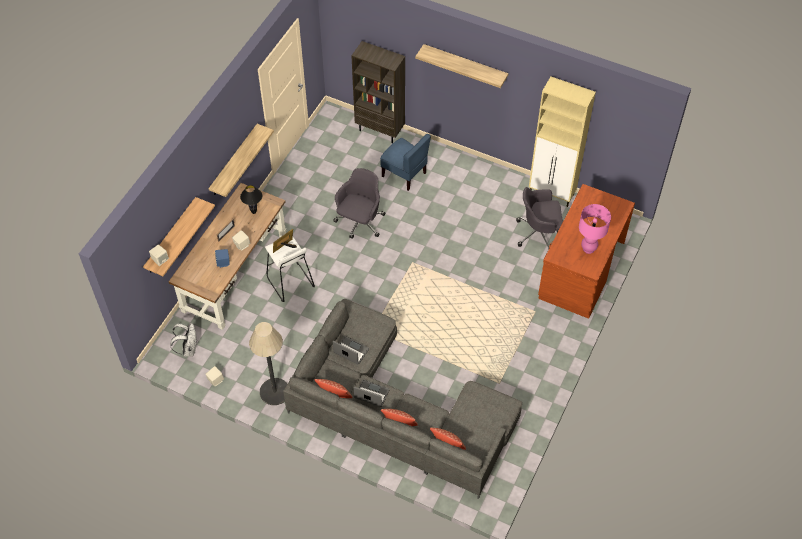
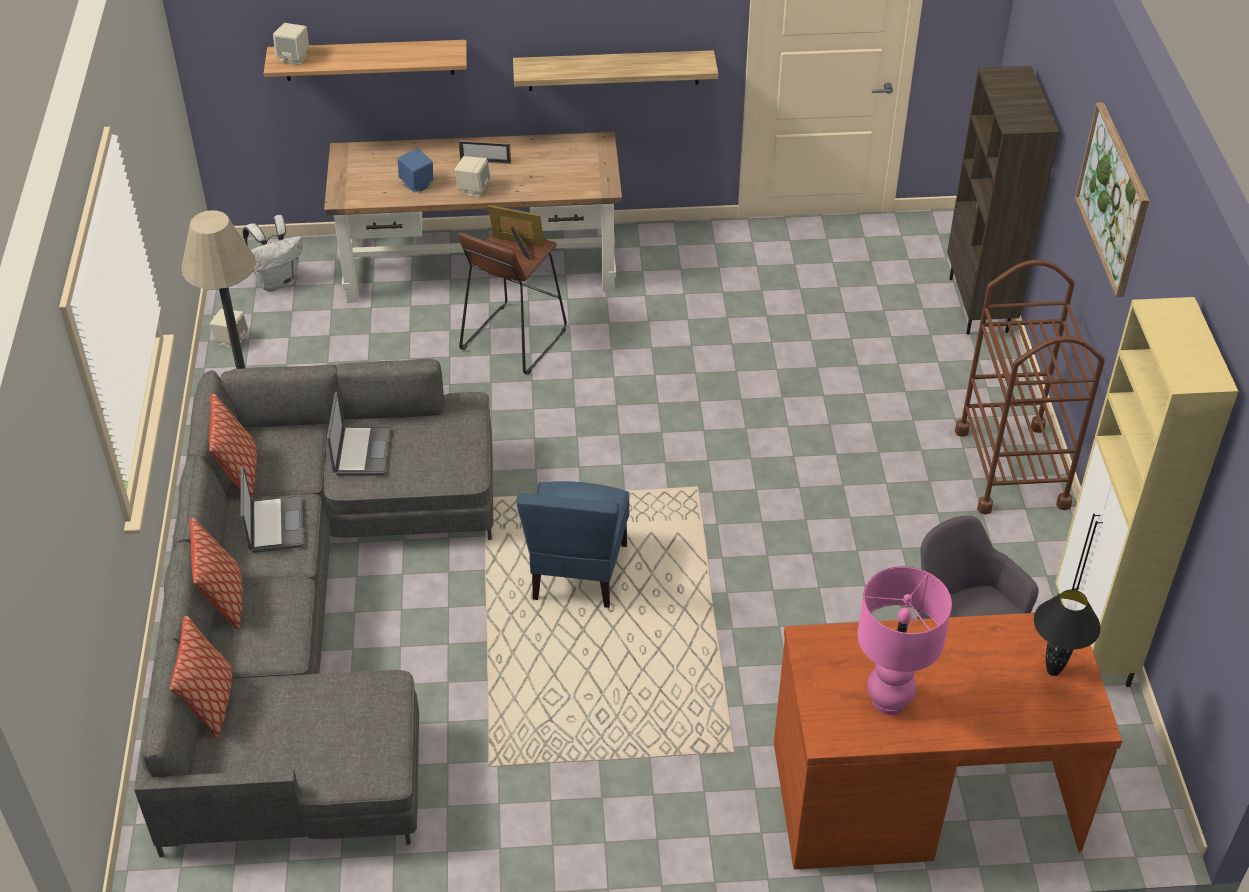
camera: 60 degrees right, 10 degrees down
(253, 212) = (560, 172): black table lamp -> black table lamp (1053, 670)
(290, 282) = (513, 340): white stool -> brown stool
(360, 222) = (729, 372): grey office chair -> none
(404, 174) = (906, 384): blue chair -> blue chair (578, 572)
(465, 64) = (1113, 198): shelf -> picture
(465, 169) = (1011, 468): none -> brown cart

